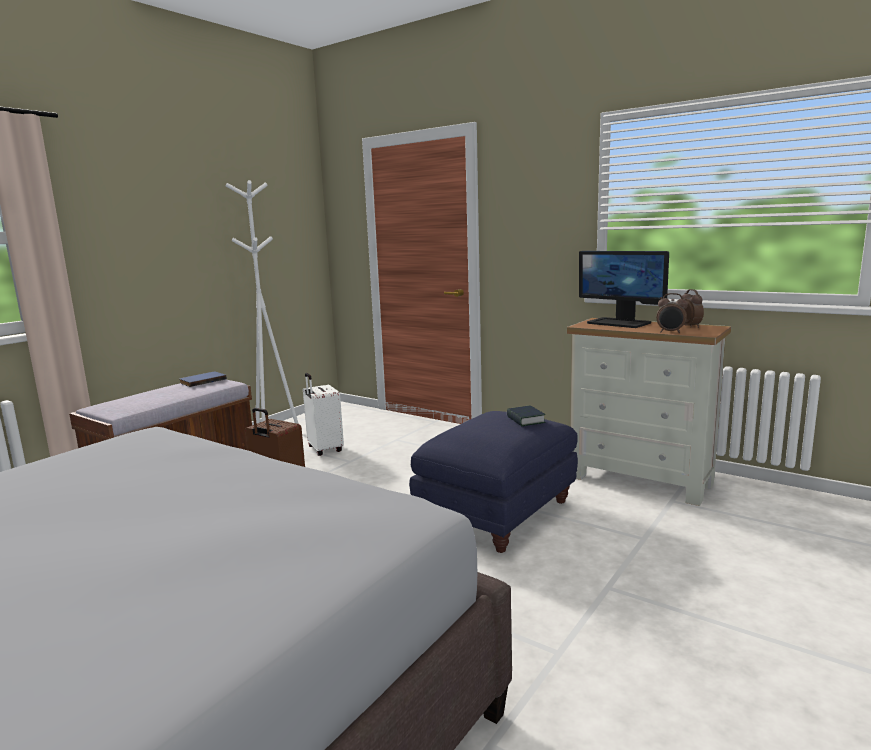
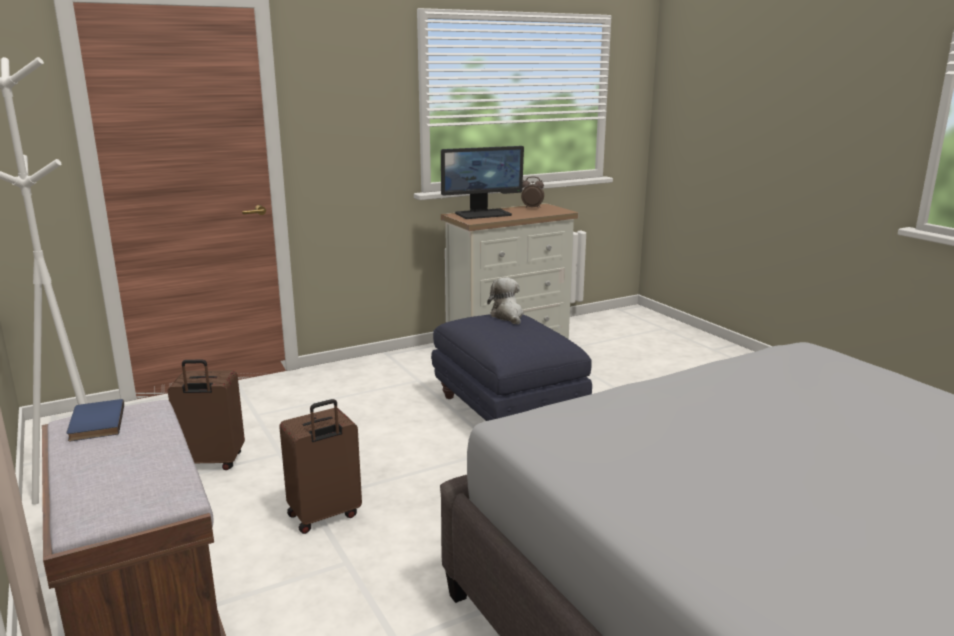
camera: 65 degrees left, 5 degrees up
(324, 449) = (211, 462): white suitcase -> brown suitcase
(525, 420) = (507, 316): book -> plush toy
(670, 332) = (544, 214): alarm clock -> none

